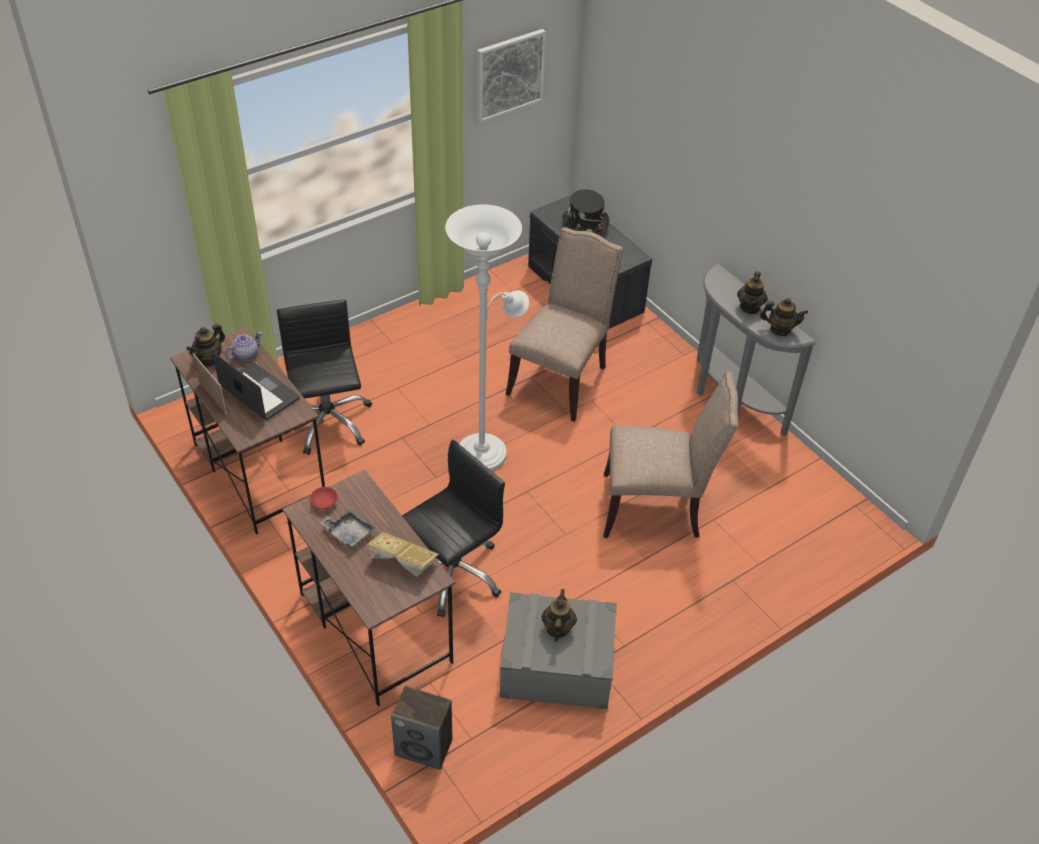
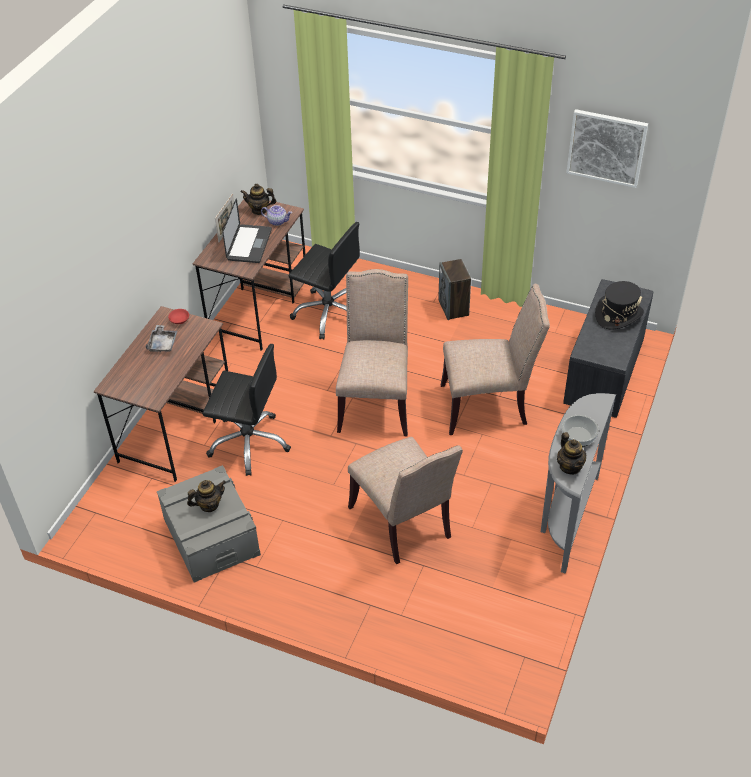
camera: 60 degrees right, 0 degrees up
(327, 422) = (329, 313): black office chair -> black office chair turned 75 degrees clockwise
(402, 562) = (156, 379): book -> none
(424, 747) = (100, 501): speaker -> speaker (454, 308)
(486, 450) = (375, 402): white floor lamp -> beige chair
(750, 307) = (579, 437): teapot -> bowl

